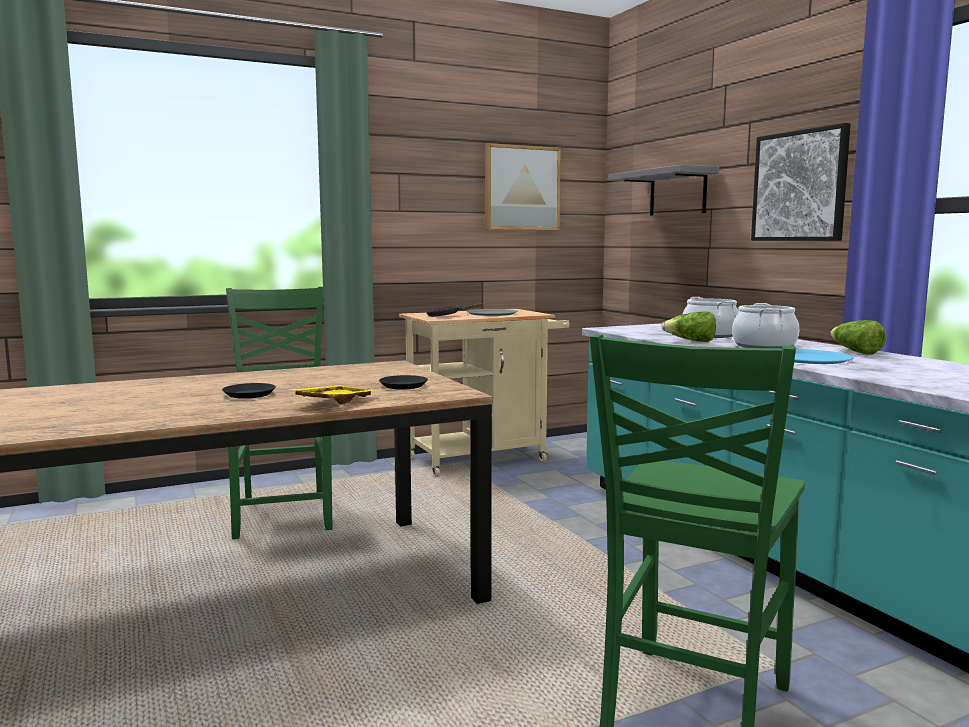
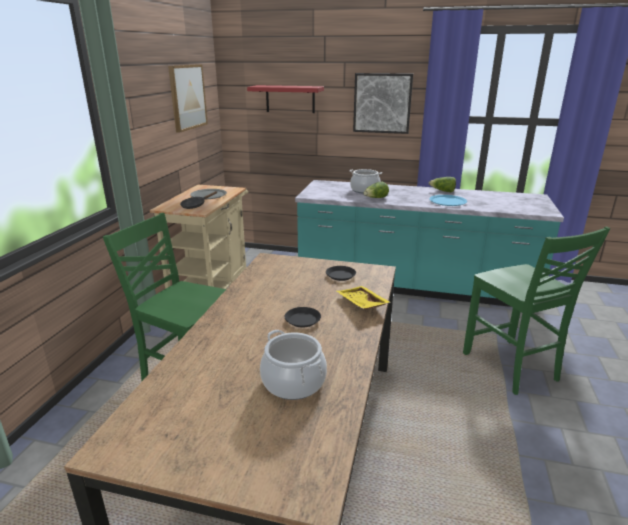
camera: 50 degrees left, 15 degrees up
(678, 193) = (290, 99): grey shelf -> red shelf
(764, 346) = (409, 195): cooking pot -> cooking pot (293, 382)

